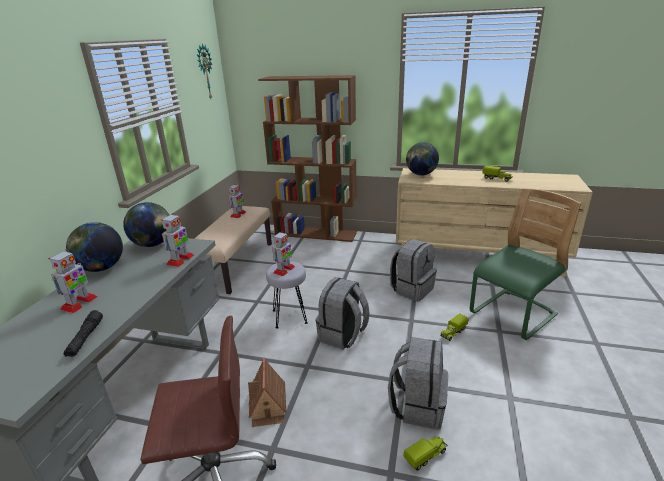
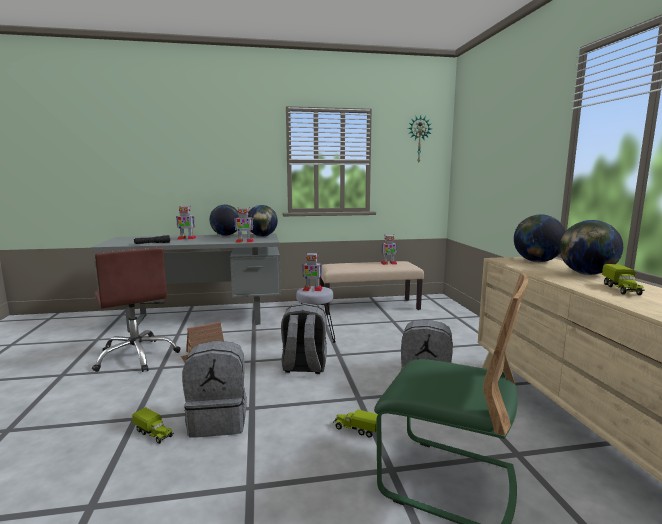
camera: 65 degrees right, 15 degrees down
(316, 233) = (471, 321): brown bookcase -> none
(460, 174) = (586, 274): none -> globe

